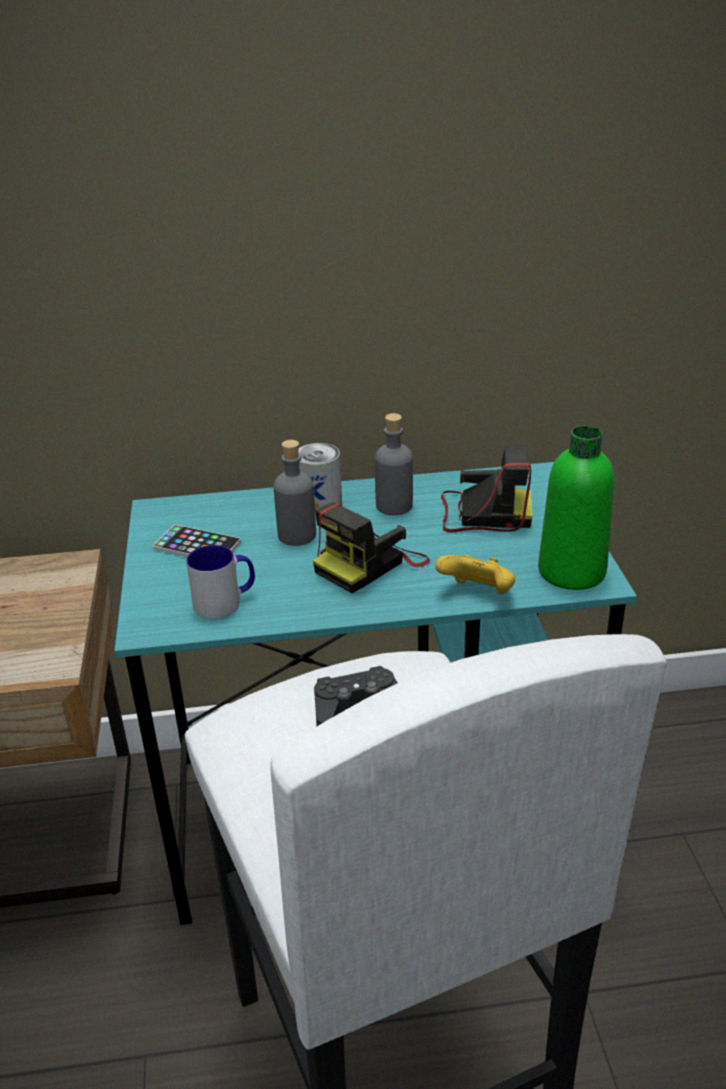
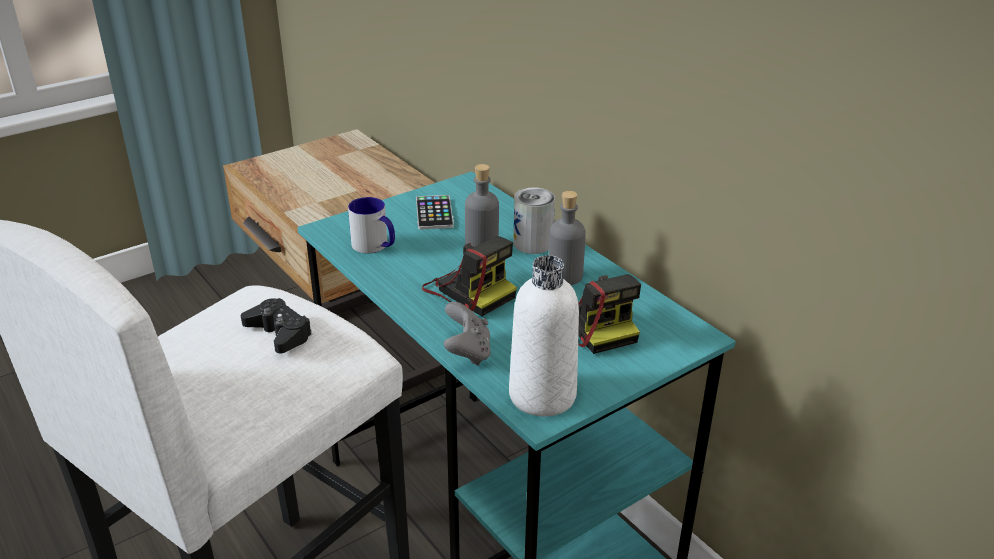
camera: 60 degrees right, 0 degrees up
(370, 564) = (469, 290): camera -> camera turned 150 degrees counterclockwise
(478, 594) = (467, 352): yellow game controller -> grey game controller
(571, 572) = (542, 395): green bottle -> white bottle

